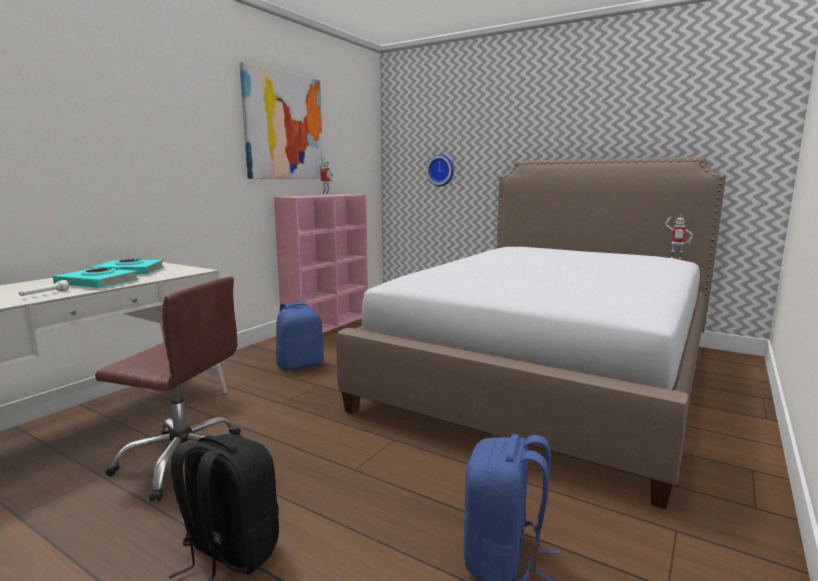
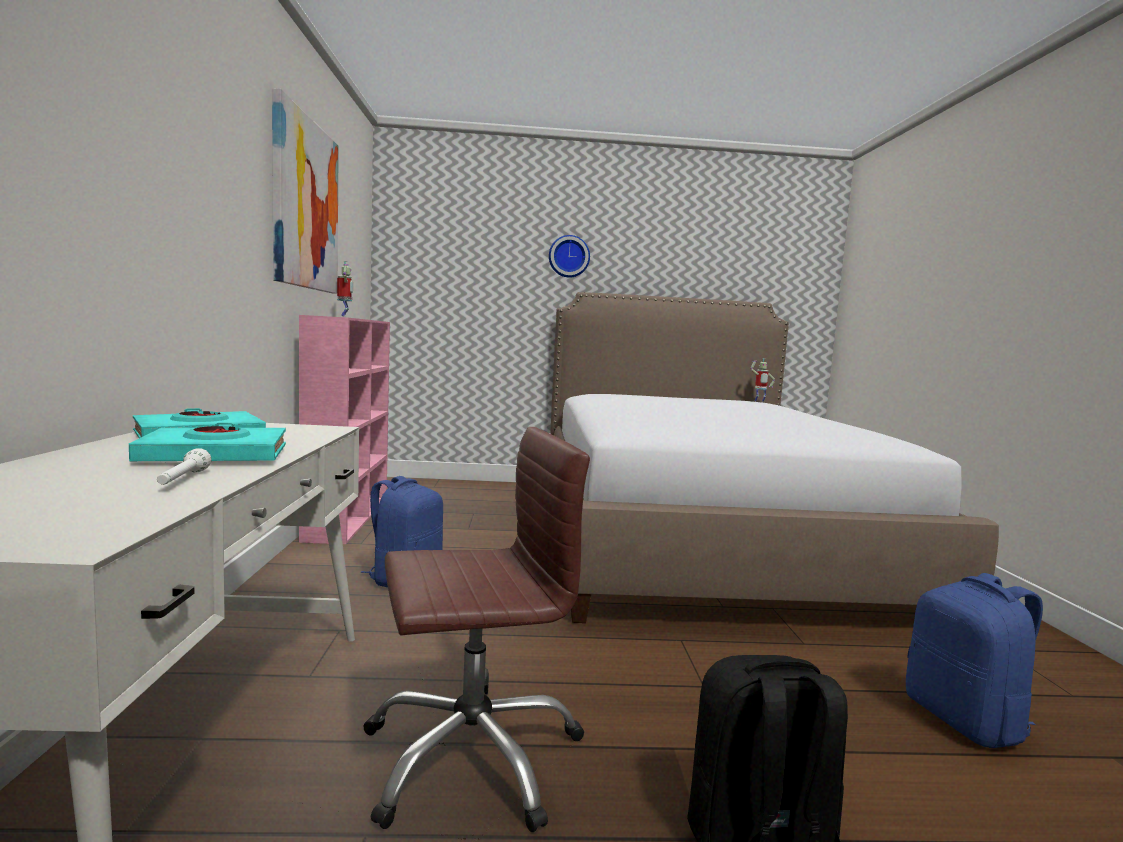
camera: 35 degrees left, 5 degrees down
(441, 170) = (470, 296): wall clock -> wall clock (569, 256)

